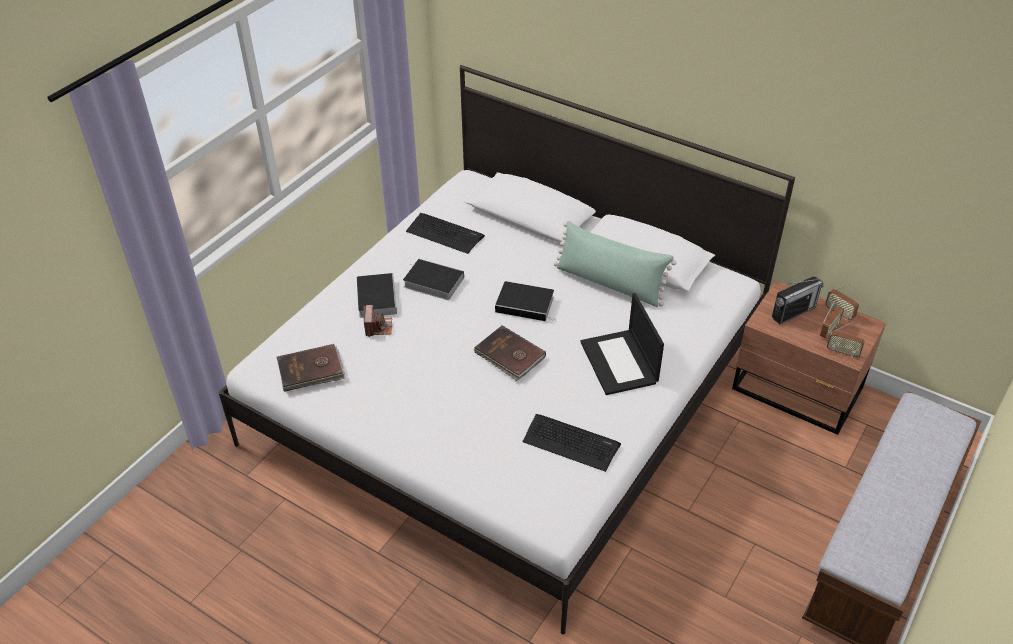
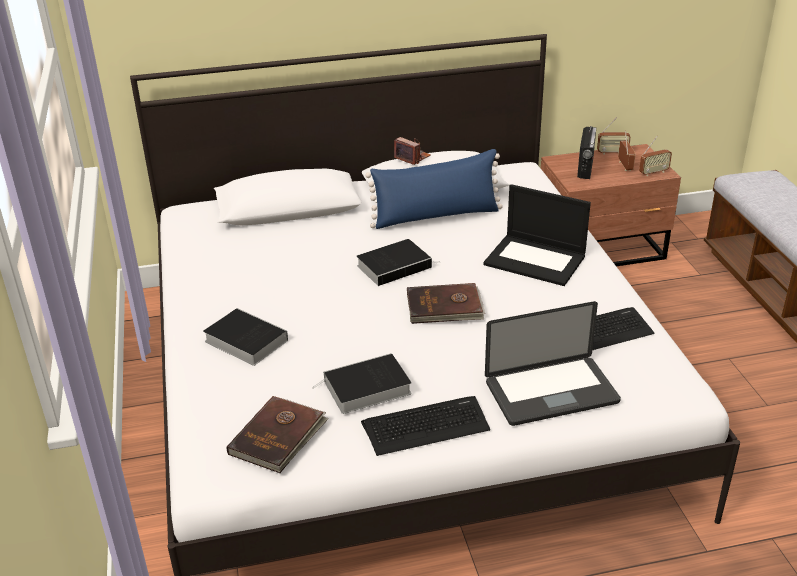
camera: 45 degrees left, 10 degrees down
(378, 327) = (289, 360): camera -> camera (412, 157)
(432, 282) = (281, 298): book -> book (365, 389)
(445, 234) = (230, 258): keyboard -> keyboard (426, 426)
(480, 458) = (551, 392): none -> laptop
(610, 283) = (436, 216): green pillow -> blue pillow

